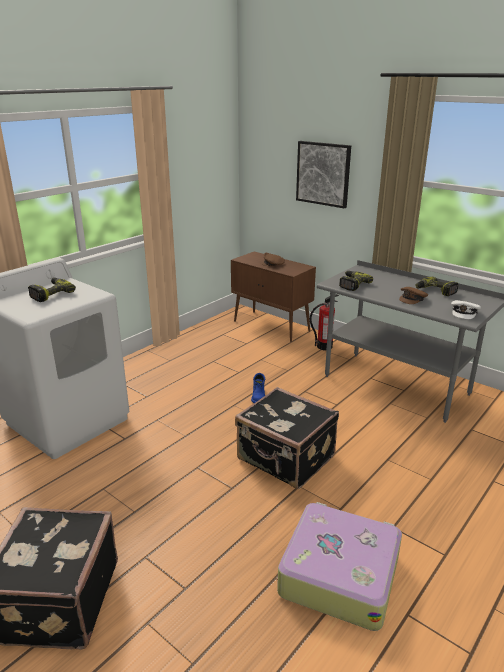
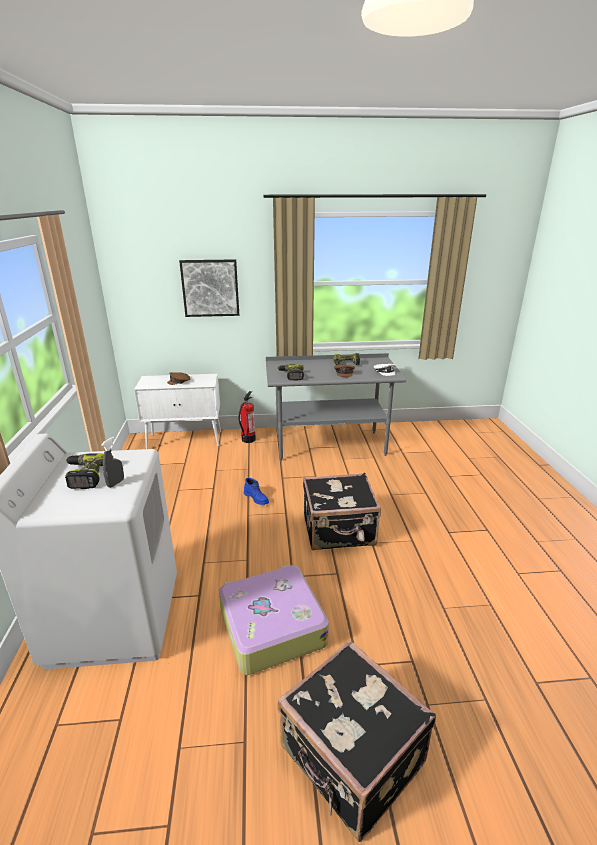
camera: 45 degrees left, 0 degrees up
(54, 304) = (116, 483): none -> grey spray bottle
(272, 326) = (185, 440): brown cabinet -> white cabinet
(339, 573) = (465, 578): suitcase -> suitcase (271, 626)

